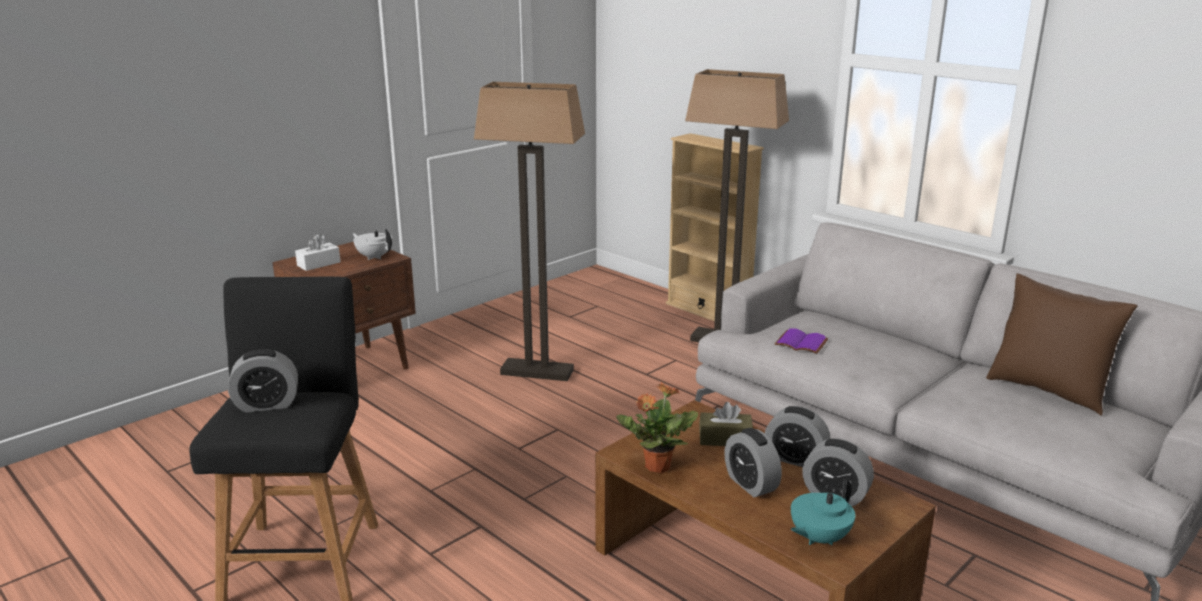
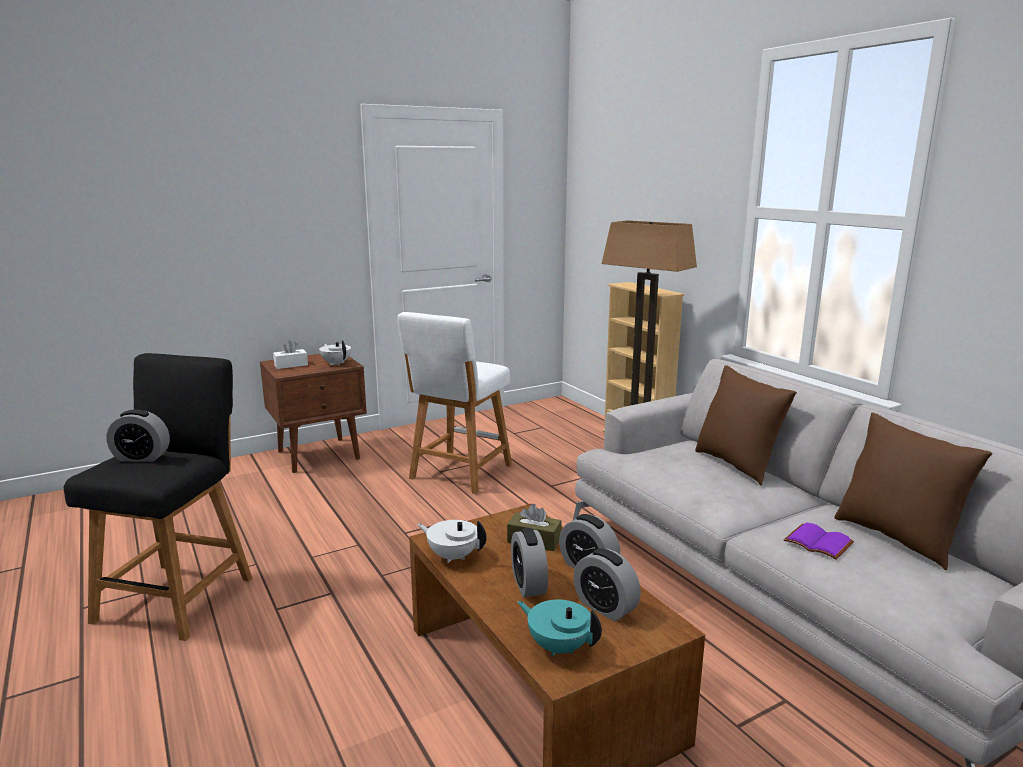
camera: 15 degrees right, 5 degrees down
(536, 372) = (458, 473): floor lamp -> white stool
(656, 467) = (453, 556): potted plant -> white teapot
(802, 343) = (664, 466): purple book -> purple book (819, 542)
(818, 538) = (558, 646): turquoise teapot -> turquoise teapot turned 60 degrees clockwise
(870, 333) = (737, 465): none -> brown pillow

